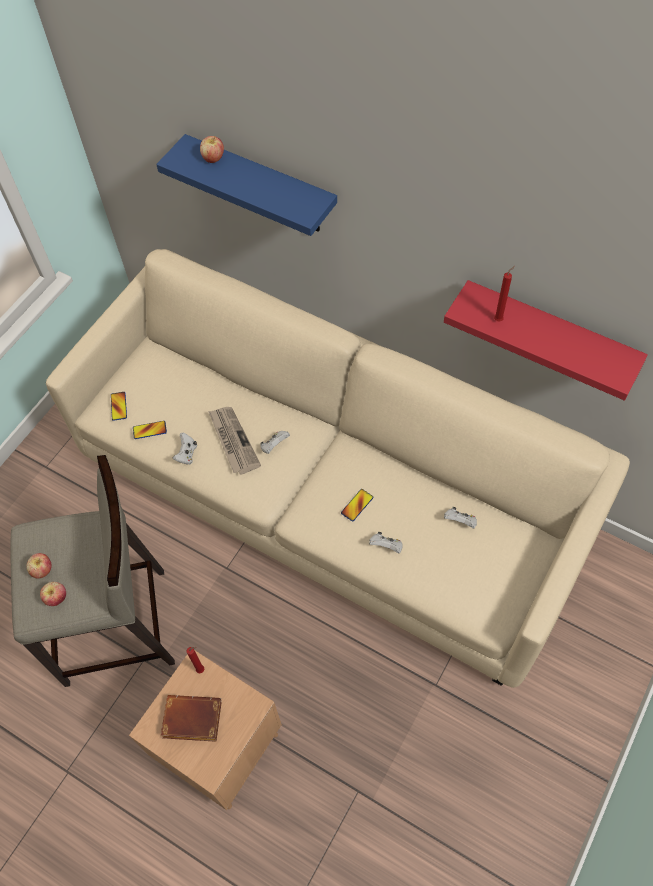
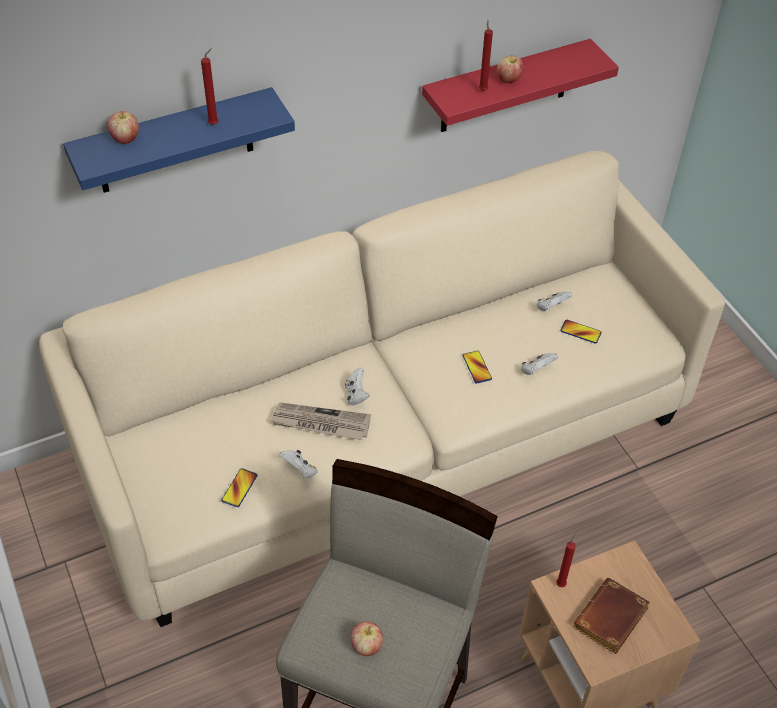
camera: 60 degrees left, 10 degrees down
(57, 598) = (413, 648): apple -> apple (508, 80)
(119, 406) = (180, 502): phone -> phone (580, 332)
(268, 190) = (215, 123): none -> red candle

